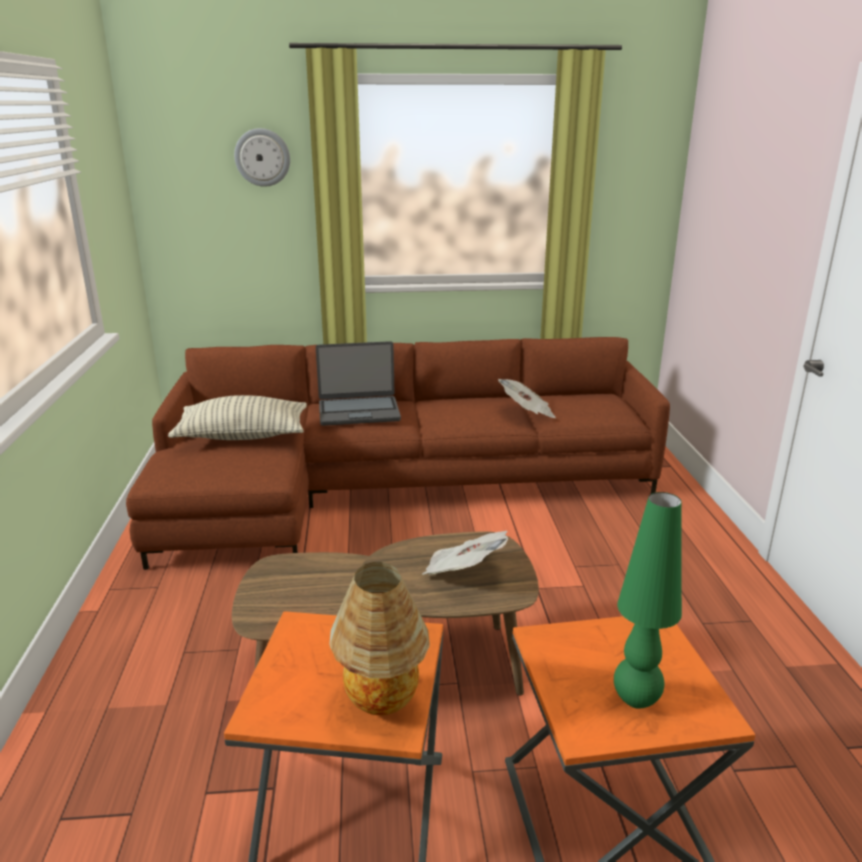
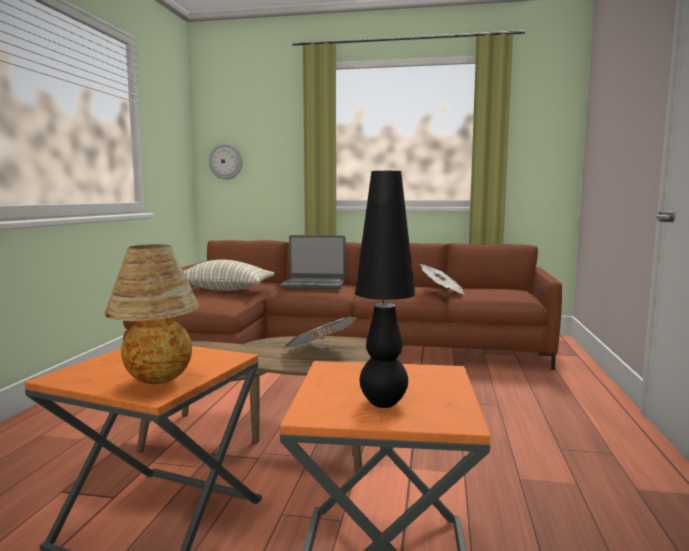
camera: 15 degrees right, 15 degrees down
(262, 157) = (274, 118): wall clock -> wall clock (226, 161)
(635, 700) = (383, 403): green table lamp -> black table lamp

